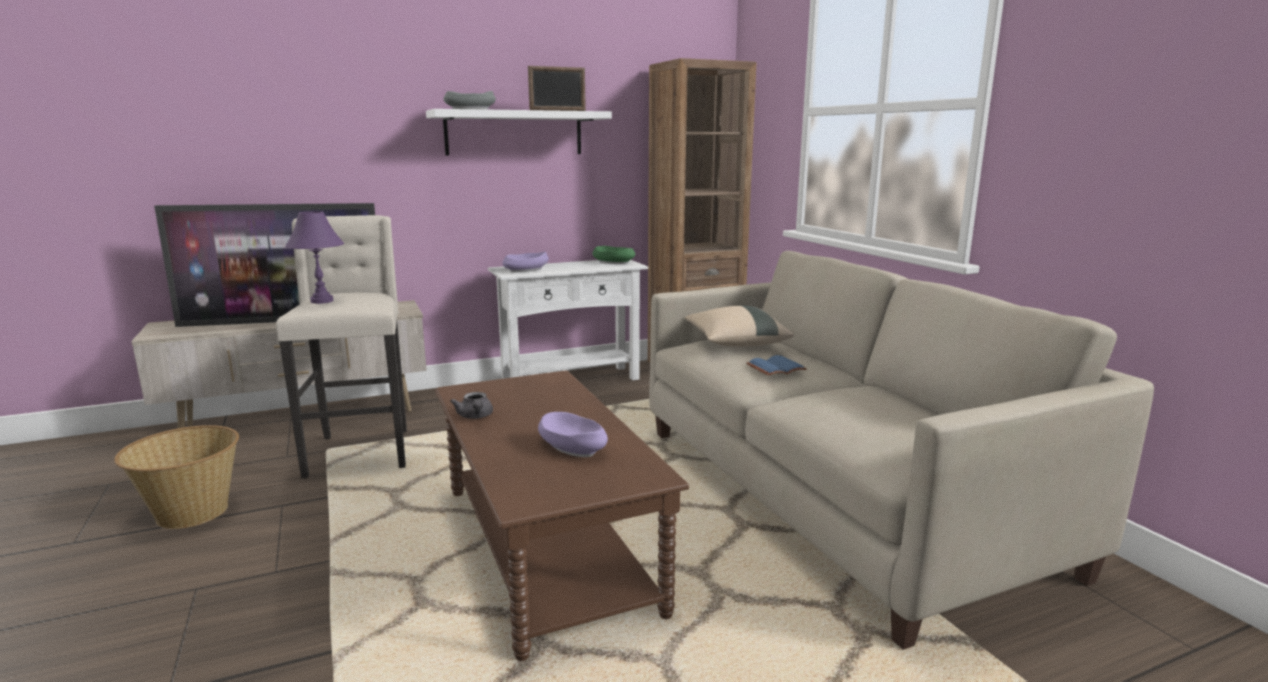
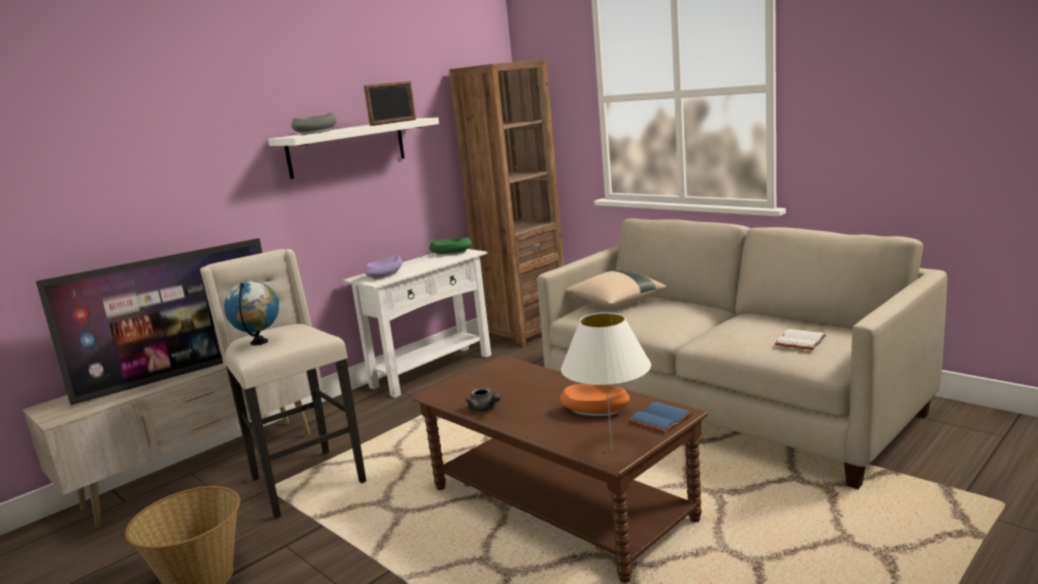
camera: 20 degrees left, 0 degrees up
(321, 301) = (259, 342): purple table lamp -> globe
(528, 495) = (611, 450): none -> white table lamp
(573, 448) = (595, 411): purple bowl -> orange bowl
(776, 367) = (671, 315): blue book -> blue book (660, 418)
(889, 430) = (799, 341): none -> white book

